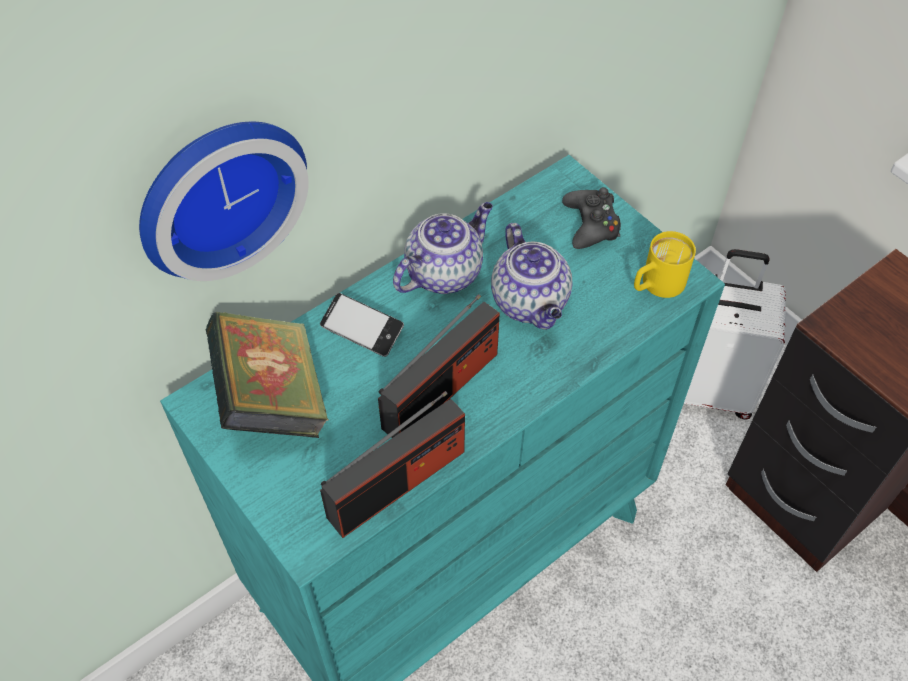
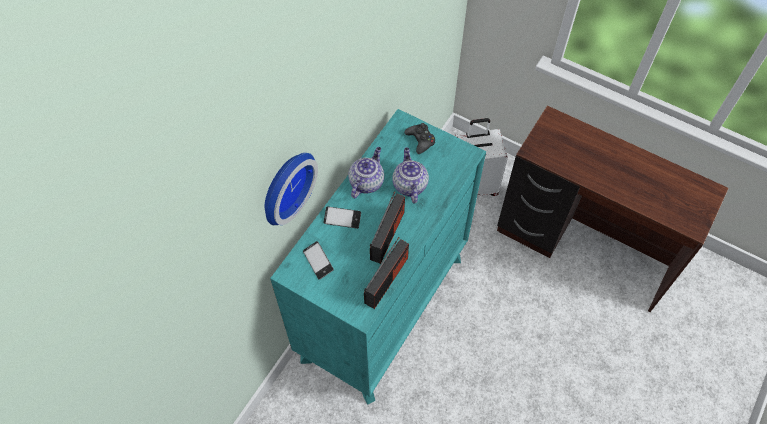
camera: 20 degrees left, 5 degrees up
(272, 398) = (318, 261): book -> phone
(531, 303) = (409, 185): teapot -> teapot turned 150 degrees counterclockwise
(656, 285) = (458, 161): yellow mug -> none

